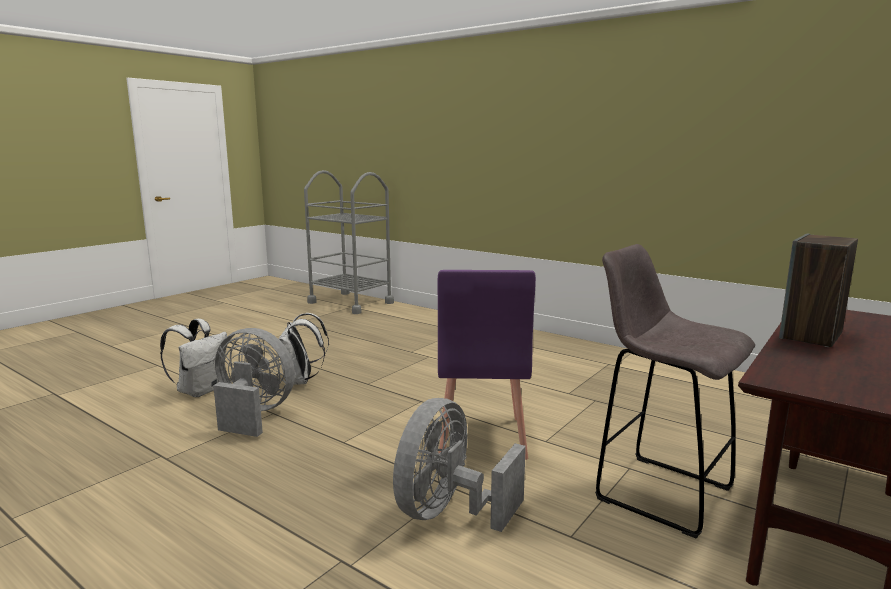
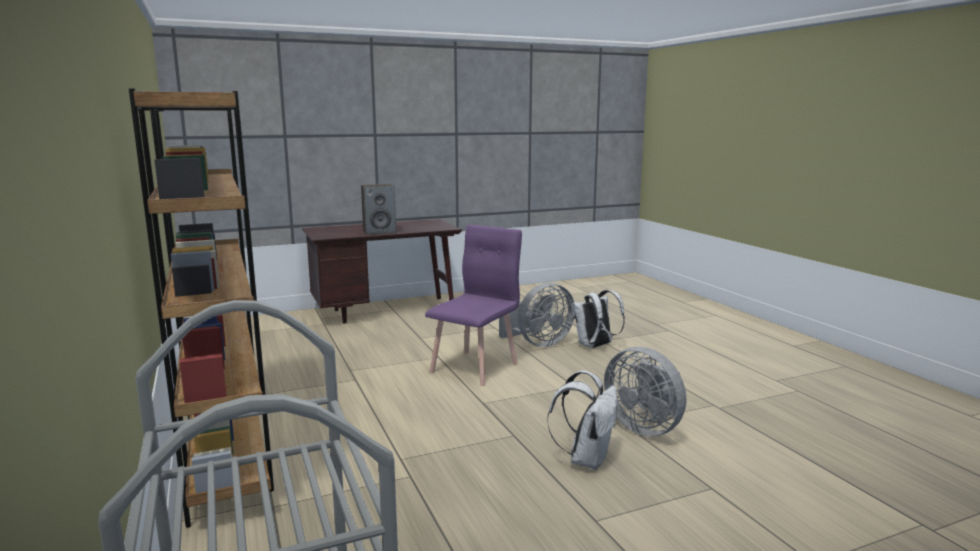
camera: 150 degrees left, 0 degrees up
(200, 391) = (713, 477): white backpack -> white backpack (595, 346)
(534, 339) = (227, 452): none -> brown bookcase
(659, 492) = (427, 329): grey stool -> none

